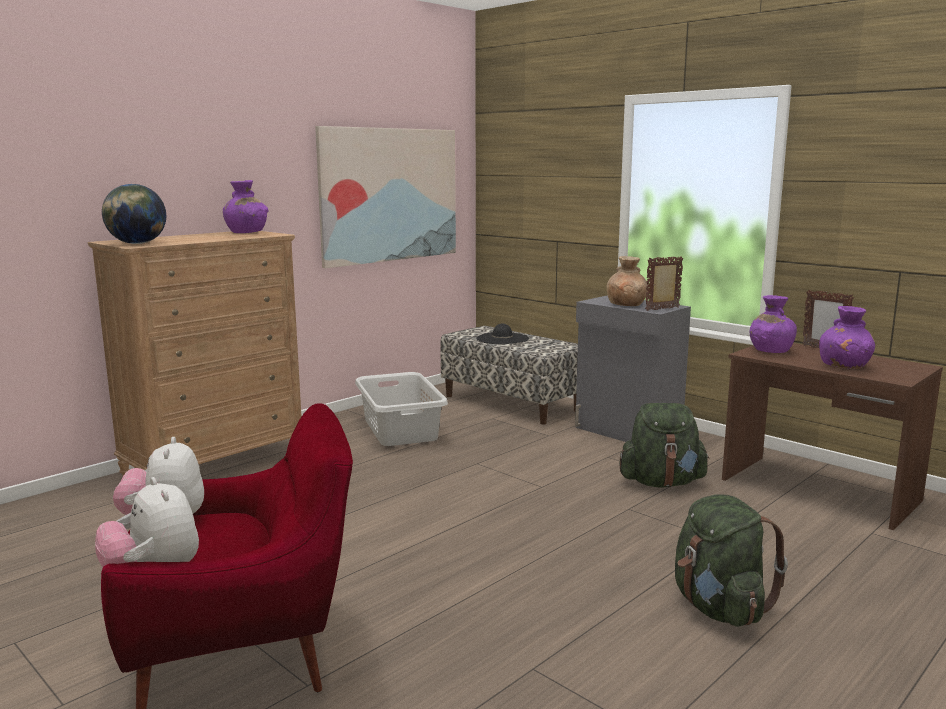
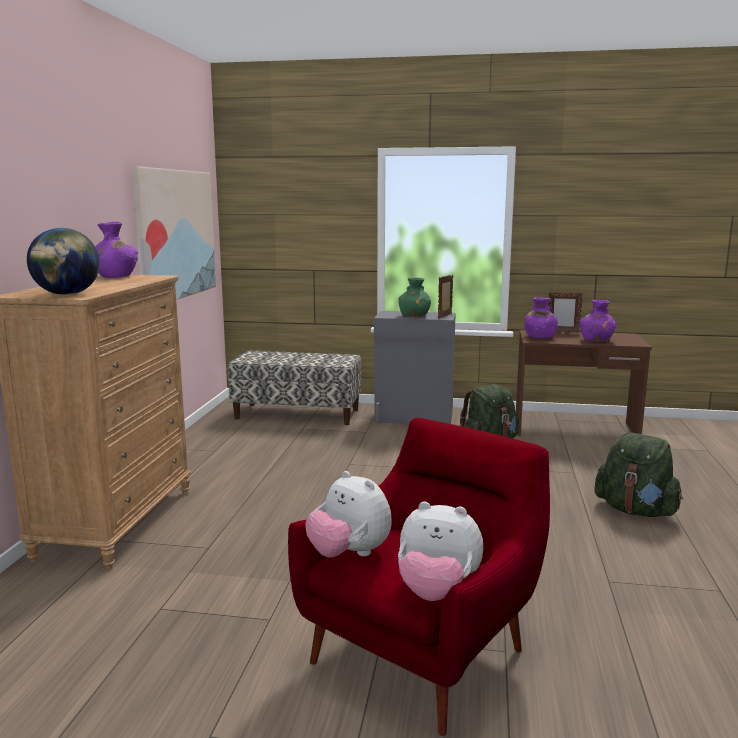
camera: 35 degrees left, 0 degrees up
(399, 429) = (242, 453): grey laundry basket -> none
(502, 338) = (287, 358): black hat -> none
(626, 305) = (414, 316): brown vase -> green vase

